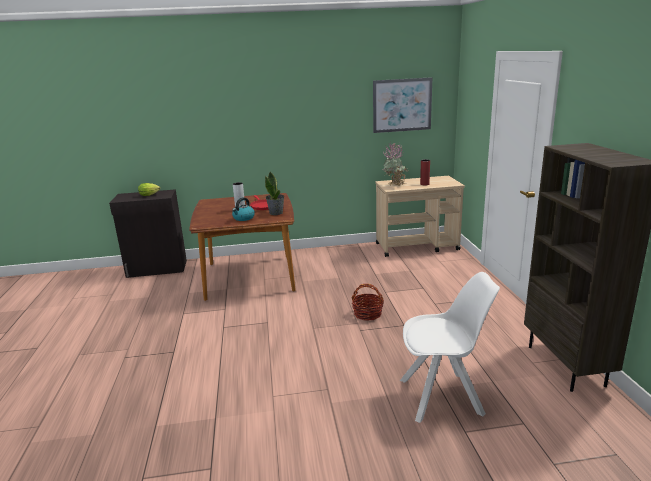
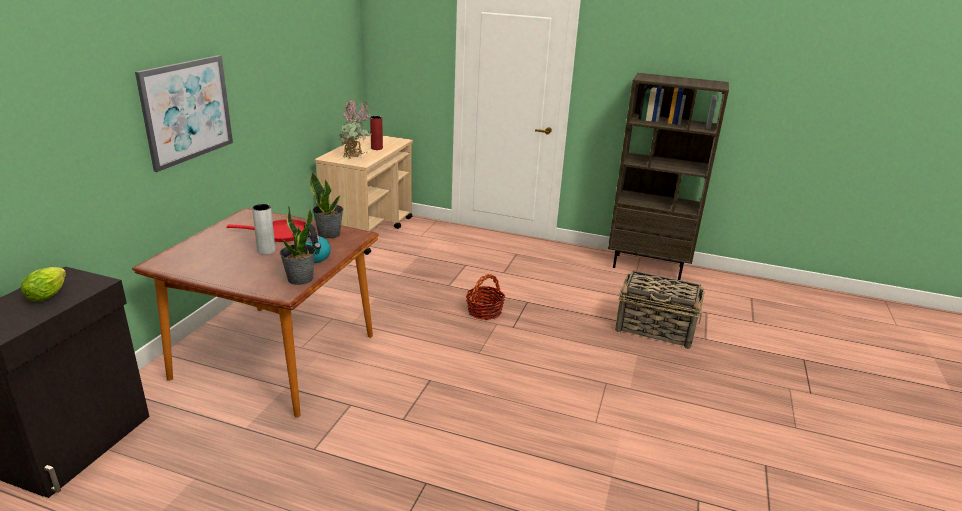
camera: 65 degrees left, 5 degrees up
(216, 223) = (300, 279): none -> potted plant
(402, 105) = (323, 47): picture -> picture (187, 111)
(443, 396) = (656, 329): white chair -> basket

